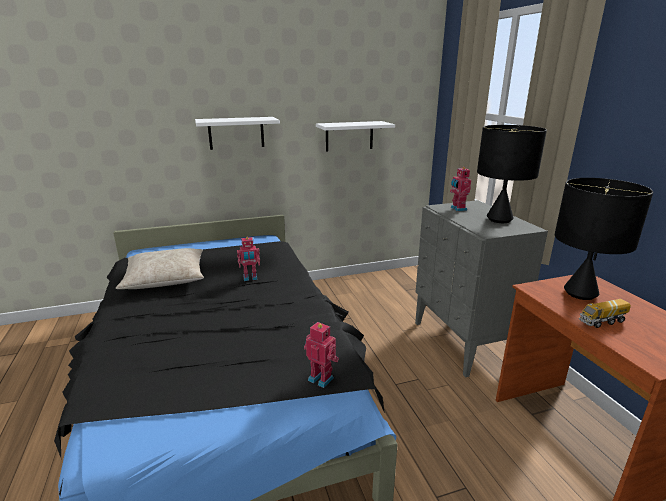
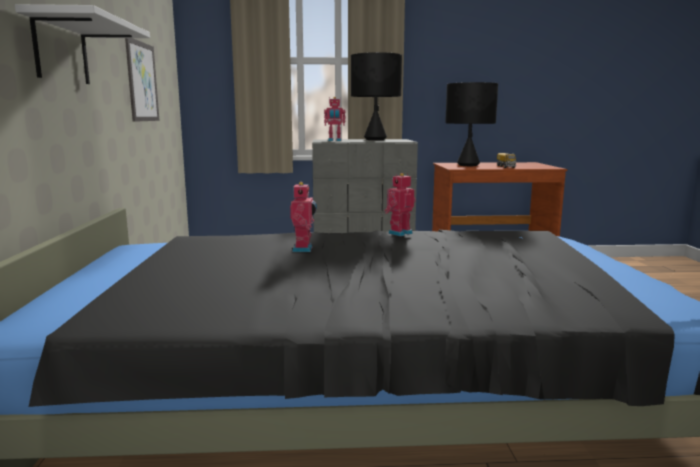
camera: 75 degrees left, 10 degrees down
(165, 278) = (240, 293): beige pillow -> none
(322, 378) = (538, 238): toy robot -> toy robot (399, 233)
(349, 136) = (142, 82): white shelf -> picture

